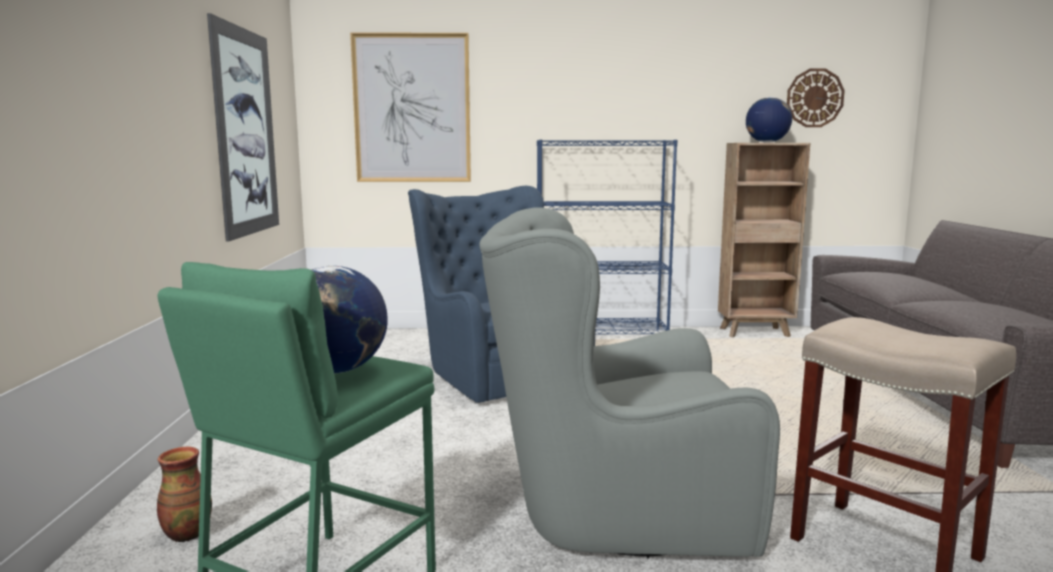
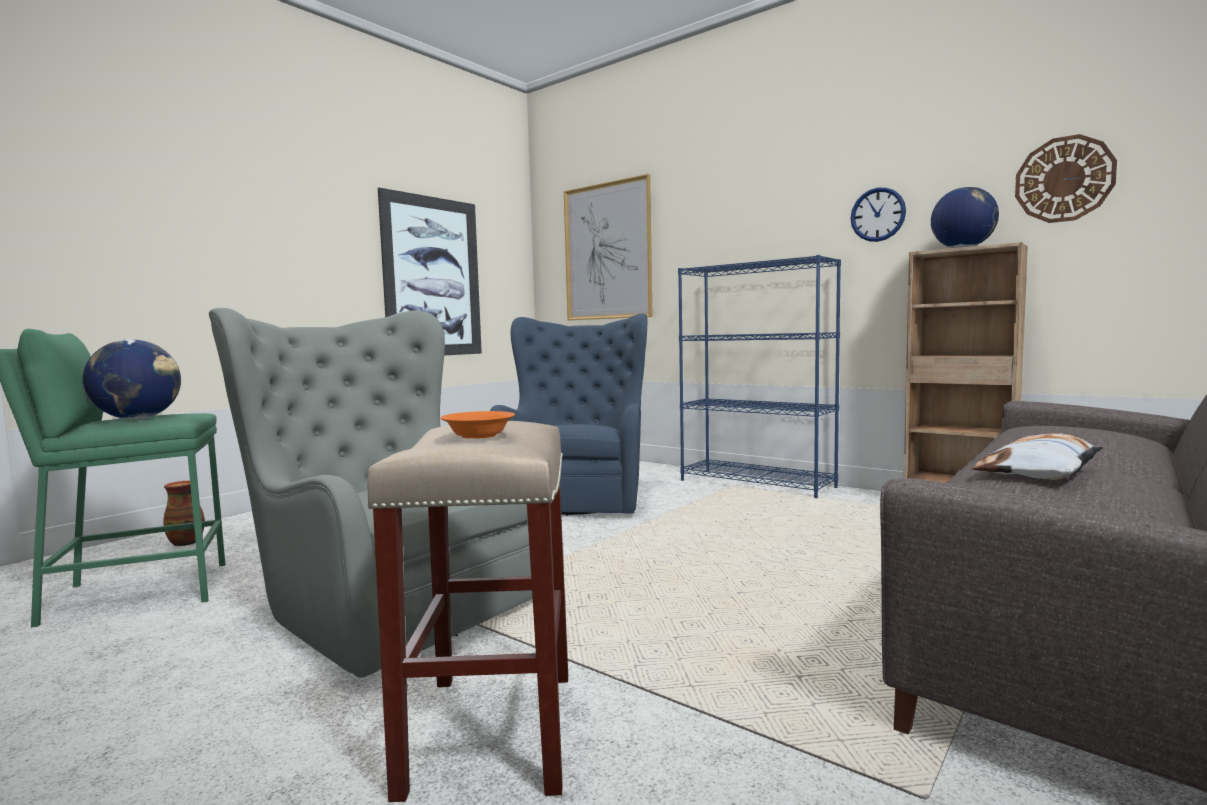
camera: 40 degrees right, 5 degrees down
(692, 106) = (877, 214): none -> wall clock
(904, 334) = (478, 436): none -> orange bowl
(985, 308) = (1040, 472): none -> pillow

